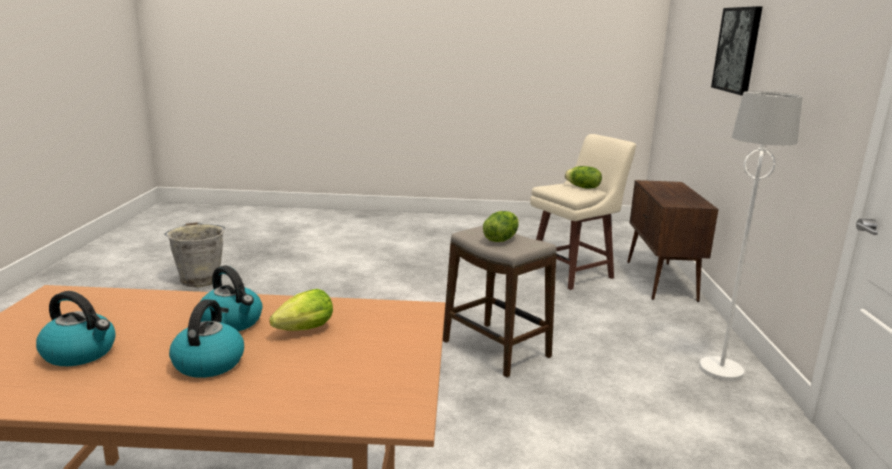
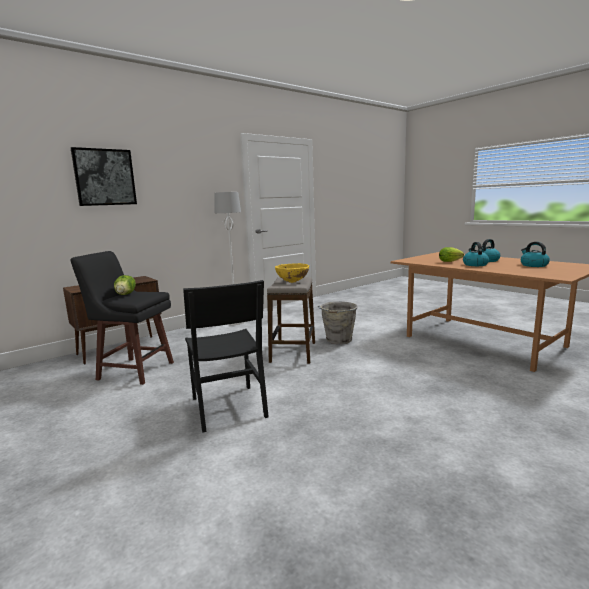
camera: 130 degrees left, 5 degrees down
(200, 279) = (448, 536): grey bucket -> grey bucket (338, 340)
(424, 282) = (228, 407): none -> black chair
(500, 239) = (292, 282): lettuce -> yellow bowl
(573, 274) = (134, 370): beige stool -> black stool

